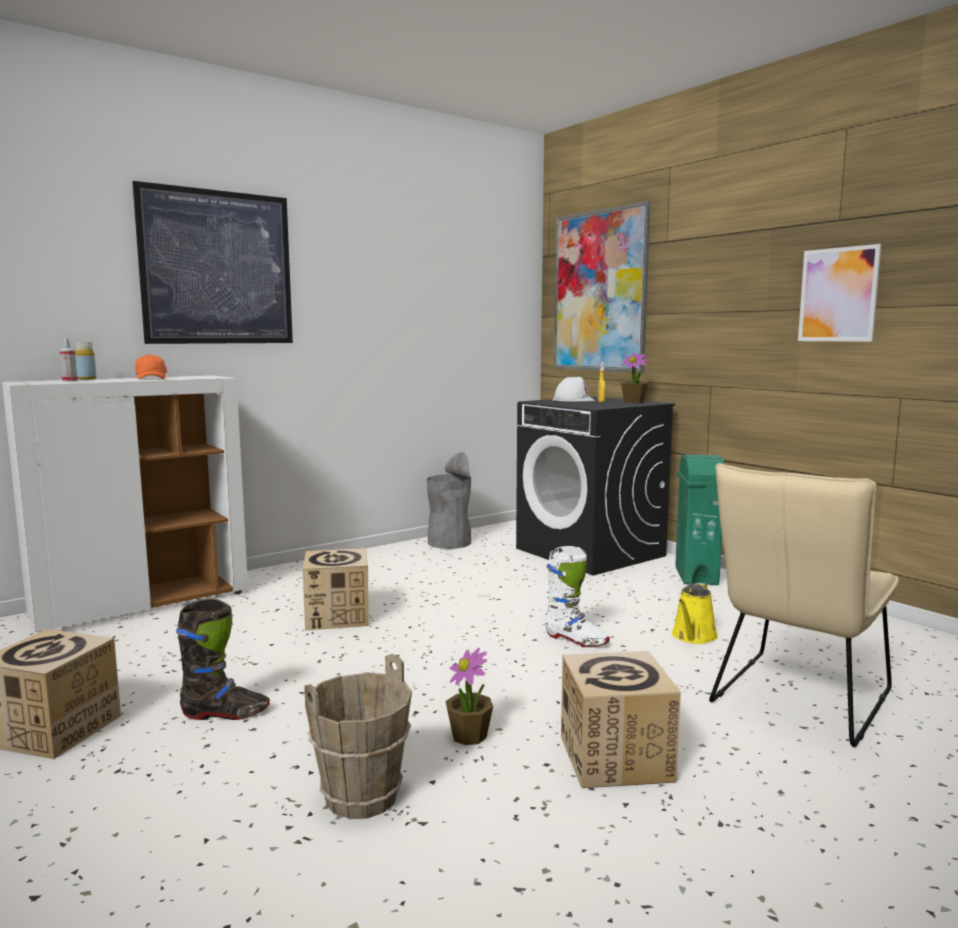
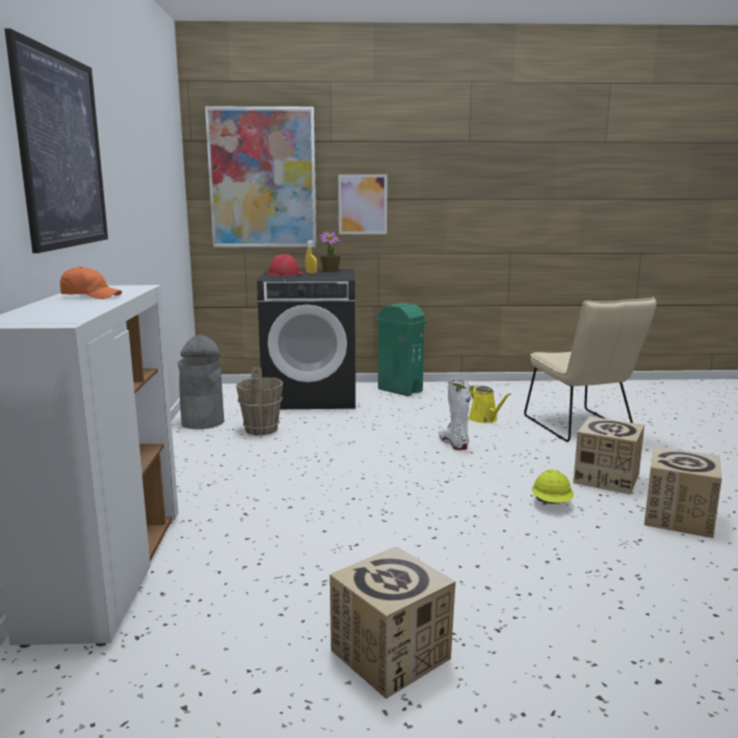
camera: 55 degrees left, 5 degrees up
(70, 381) = (57, 312): spray bottle -> none
(87, 379) = (31, 308): yellow bottle -> none
(225, 714) = (441, 572): black boot -> none
(337, 616) = (303, 495): cardboard box -> cardboard box (678, 518)
(362, 797) = (601, 549): brown bucket -> brown bucket (262, 429)
(469, 736) = (552, 503): potted plant -> yellow hard hat
(573, 400) = (285, 274): white hard hat -> red hard hat
(576, 640) = (453, 443): white boot -> white boot turned 90 degrees counterclockwise
(838, 294) = (472, 190): picture -> picture (362, 204)

